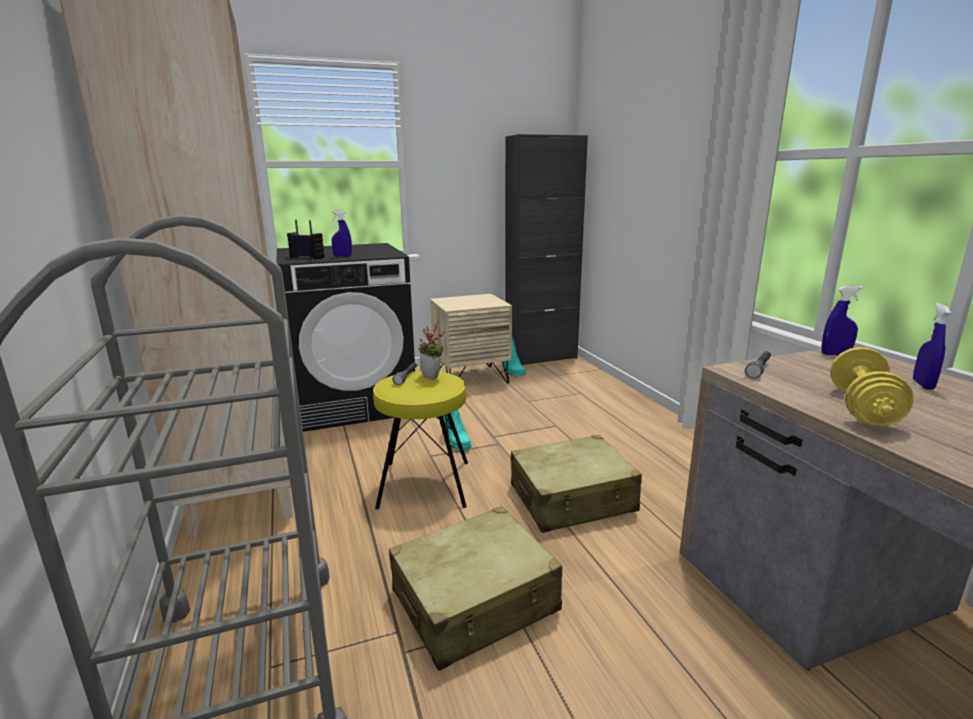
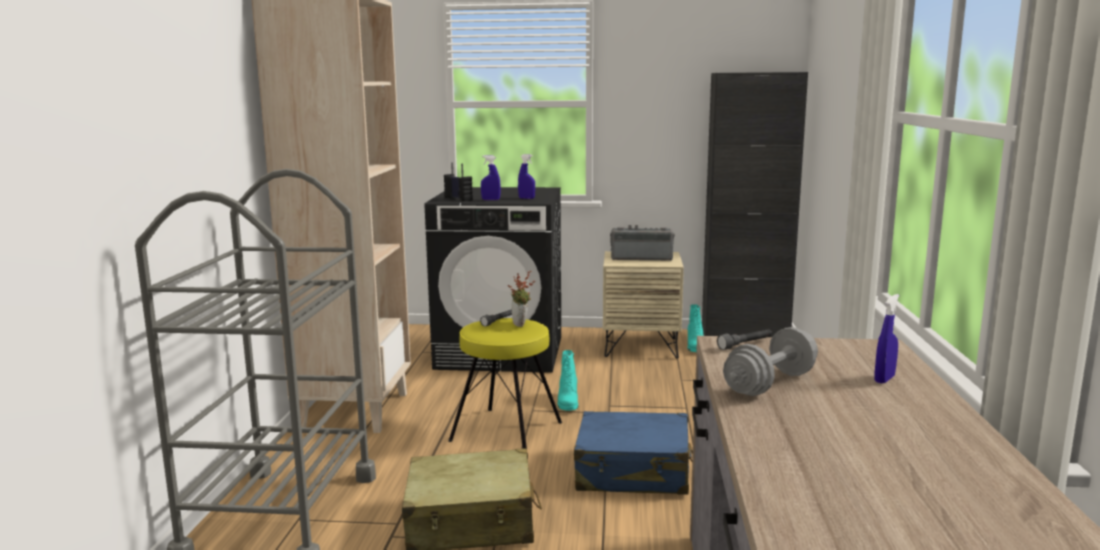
camera: 25 degrees right, 5 degrees down
(469, 301) = (641, 258): none -> radio
(572, 499) = (633, 472): beige suitcase -> blue suitcase
(835, 354) = (862, 344): blue spray bottle -> blue spray bottle (526, 198)
(862, 408) = (770, 384): yellow dumbbell -> grey dumbbell

